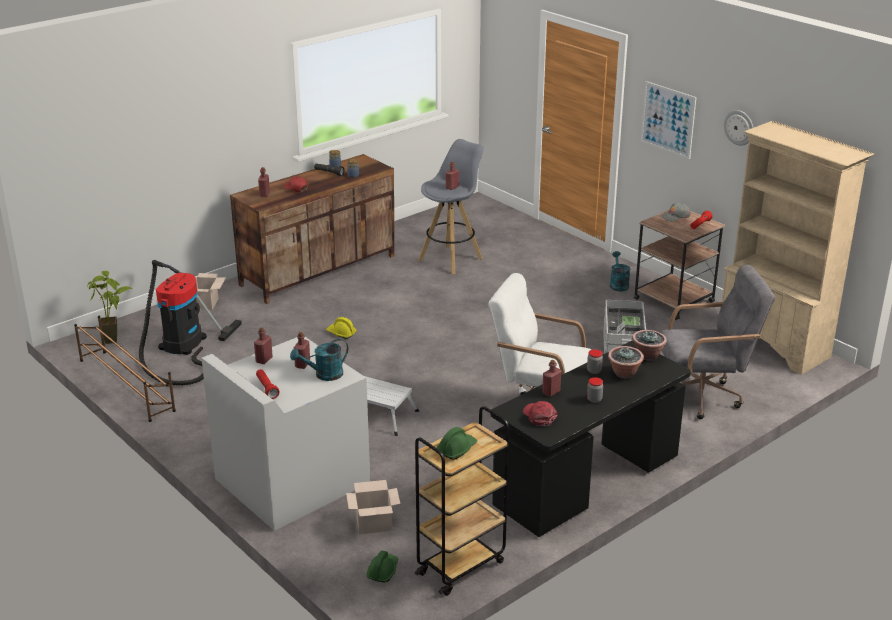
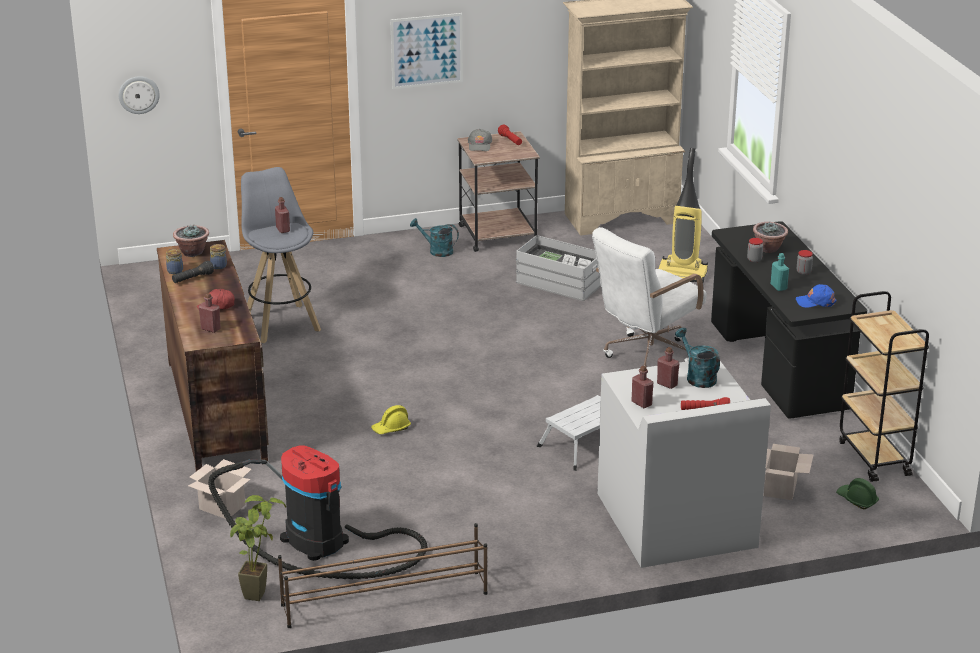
camera: 65 degrees left, 0 degrees up
(324, 375) = (697, 377): turquoise watering can -> turquoise watering can turned 150 degrees clockwise
(456, 449) = (889, 335): green hard hat -> none
(539, 416) = (816, 302): red cap -> blue cap
(551, 392) = (778, 287): red bottle -> turquoise bottle
(647, 356) = (745, 231): potted plant -> potted plant (192, 252)
(704, 397) = (682, 274): grey office chair -> vacuum cleaner
(739, 127) = (520, 24): wall clock -> wall clock (138, 94)

